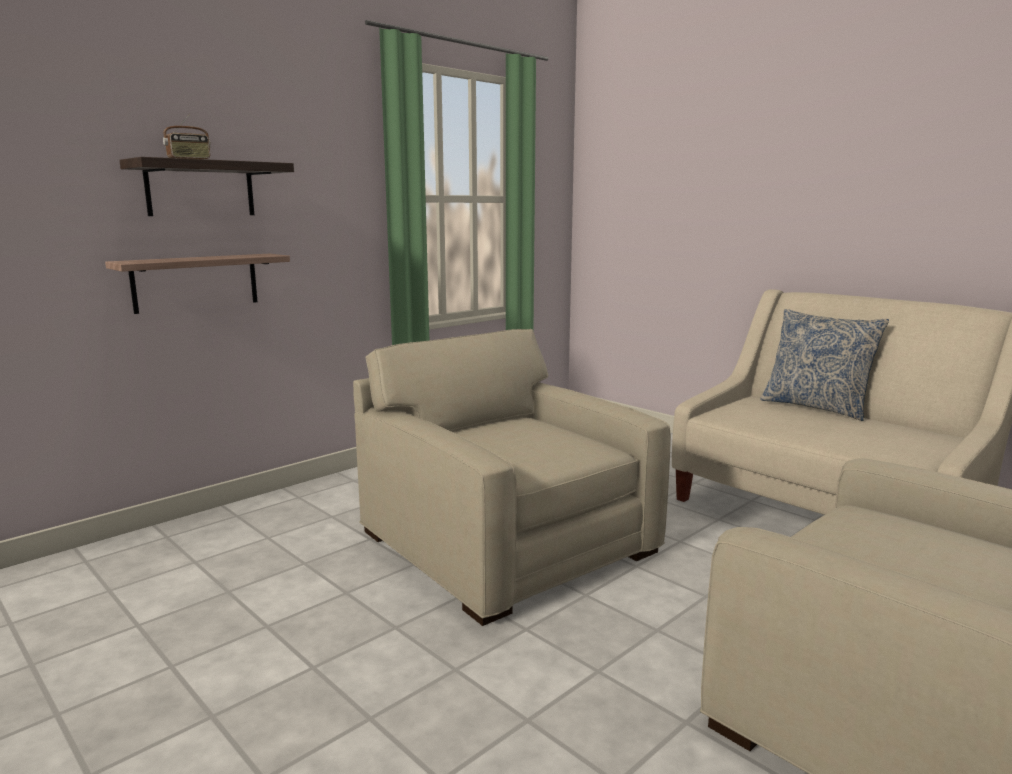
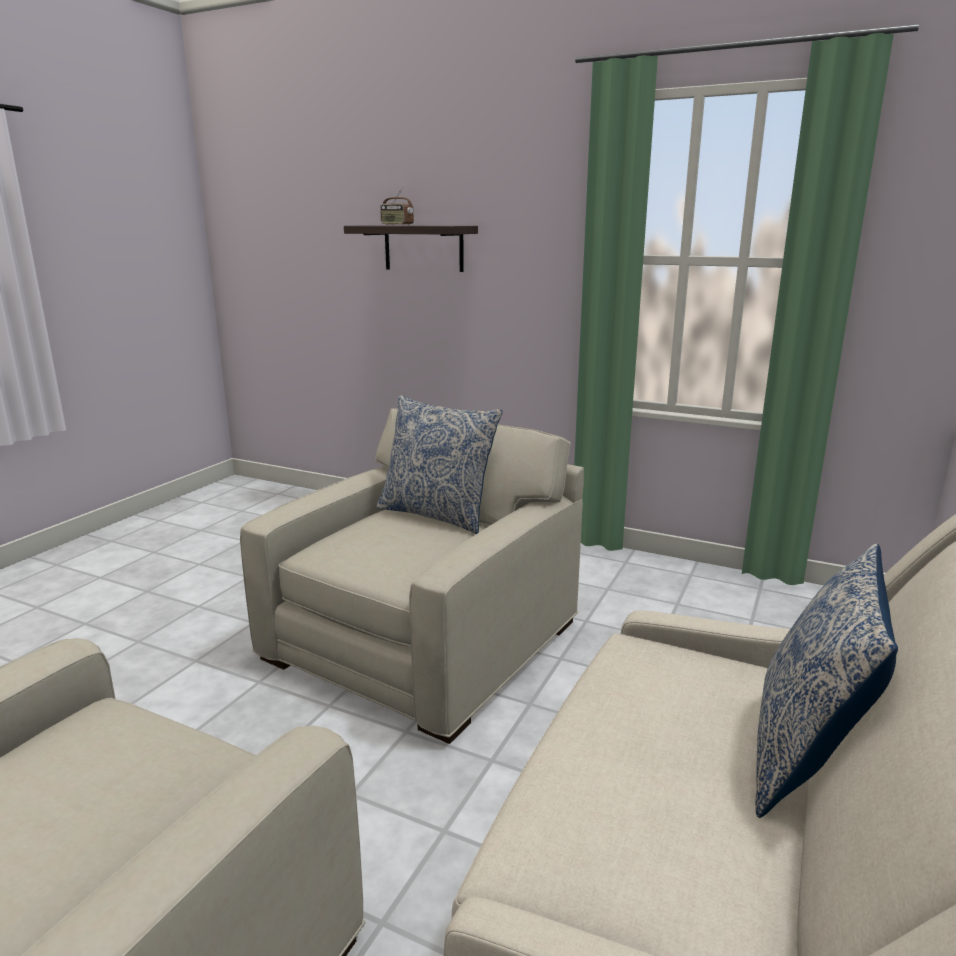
camera: 70 degrees right, 5 degrees up
(196, 282) = (415, 325): shelf -> none
(483, 425) = (437, 514): none -> pillow

